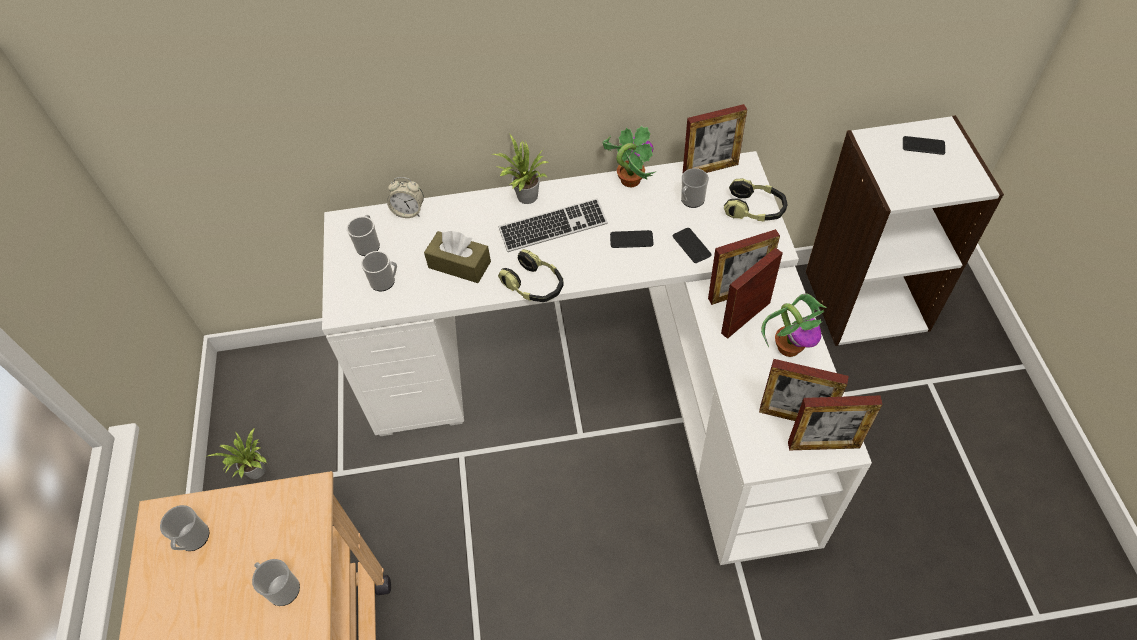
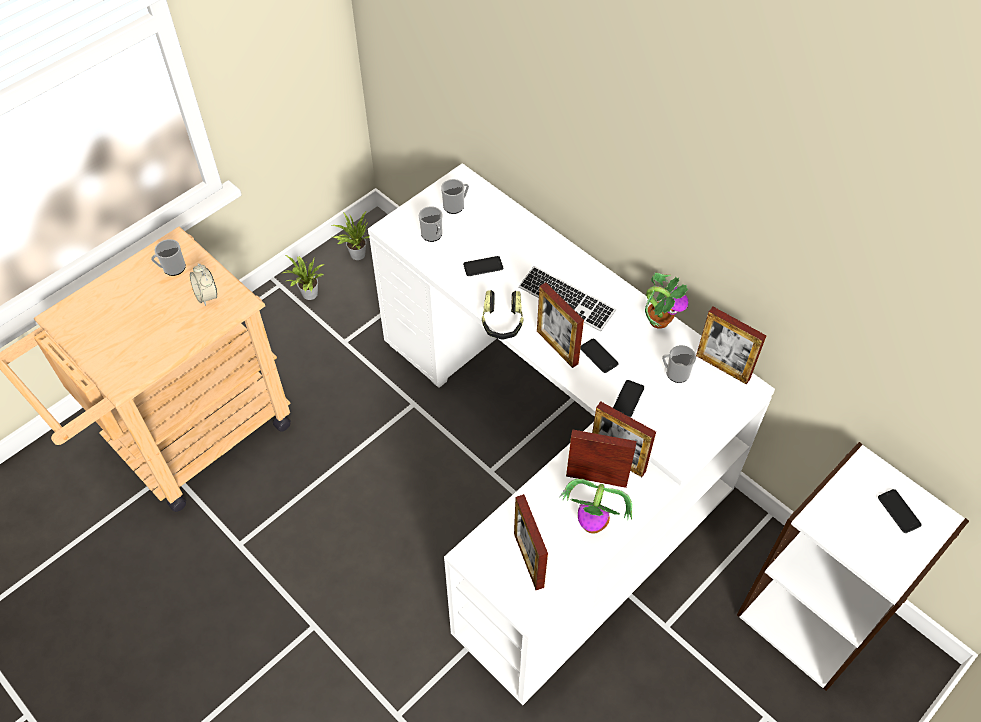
camera: 50 degrees right, 0 degrees up
(281, 587) = (171, 331): mug -> none
(409, 211) = (504, 208): alarm clock -> alarm clock (207, 296)
(459, 264) = (483, 266): brown tissue box -> phone
(525, 197) = (579, 266): potted plant -> potted plant (356, 254)
(754, 209) = (706, 422): headphones -> none
(823, 445) = (518, 594): picture frame -> picture frame (557, 347)

